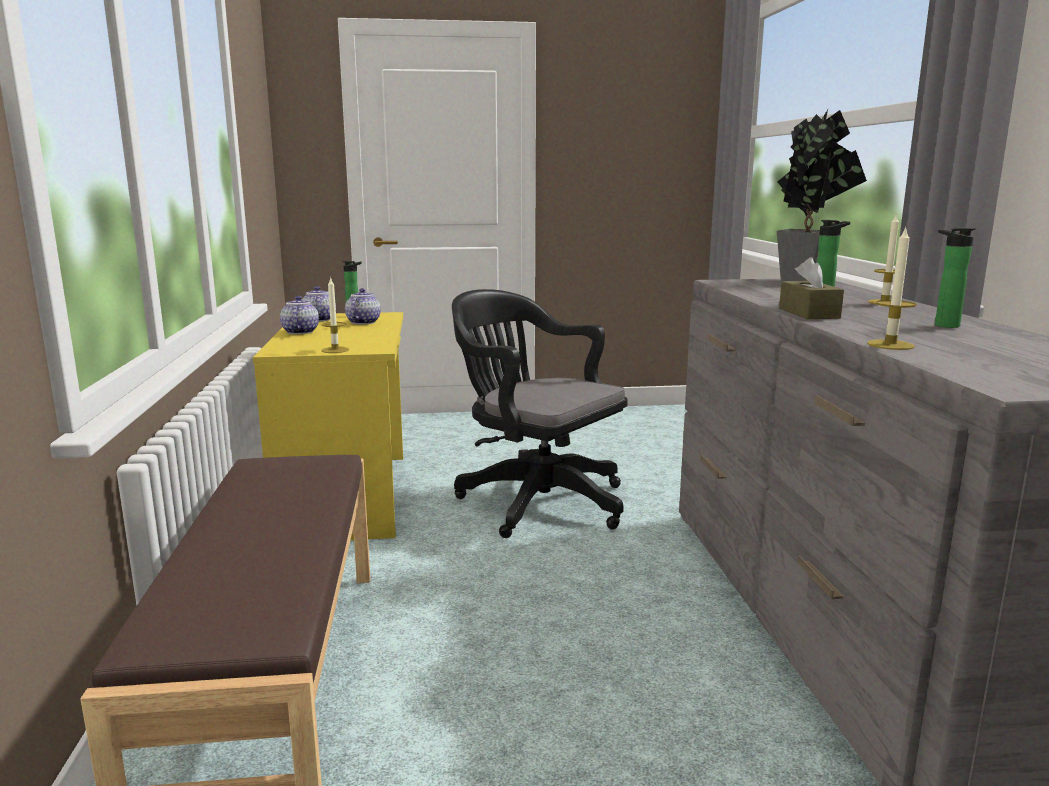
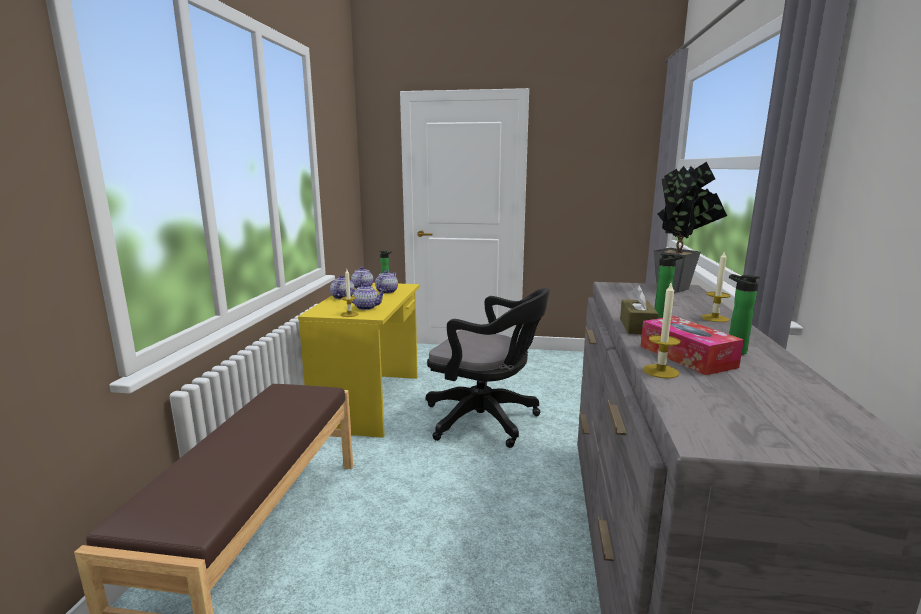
camera: 15 degrees right, 0 degrees up
(353, 341) = (367, 307): none -> teapot
(536, 500) = (486, 420): black office chair -> black office chair turned 150 degrees clockwise
(901, 332) = (687, 356): none -> tissue box

